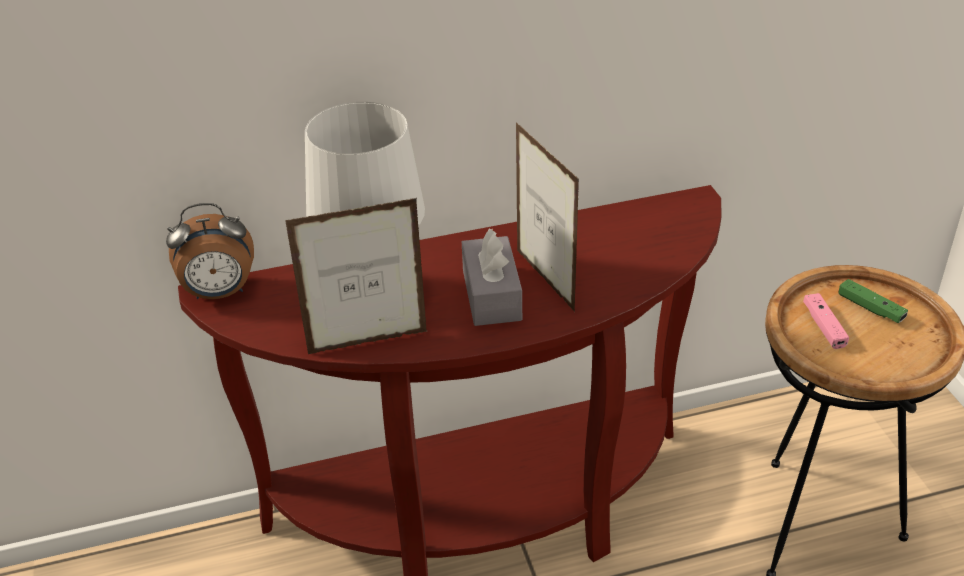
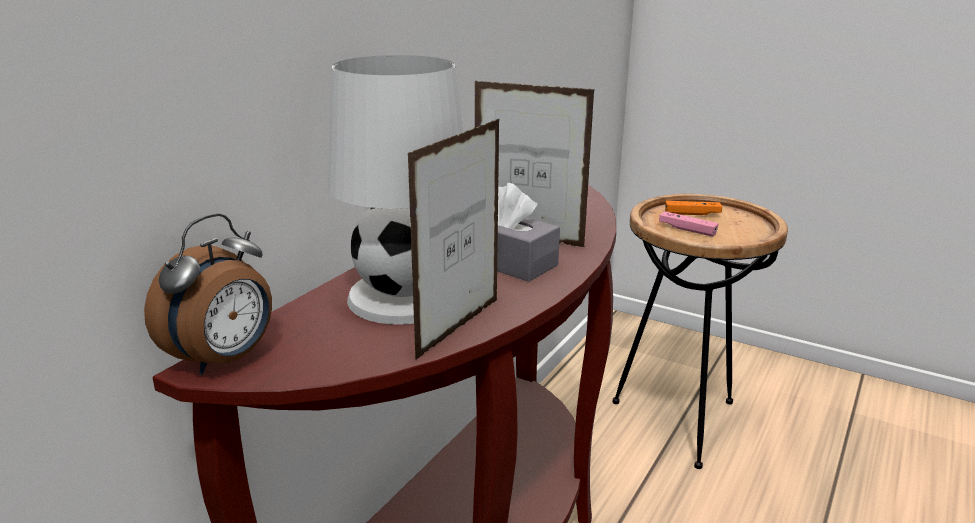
camera: 45 degrees left, 15 degrees down
(870, 308) = (692, 214): green game controller -> orange game controller

